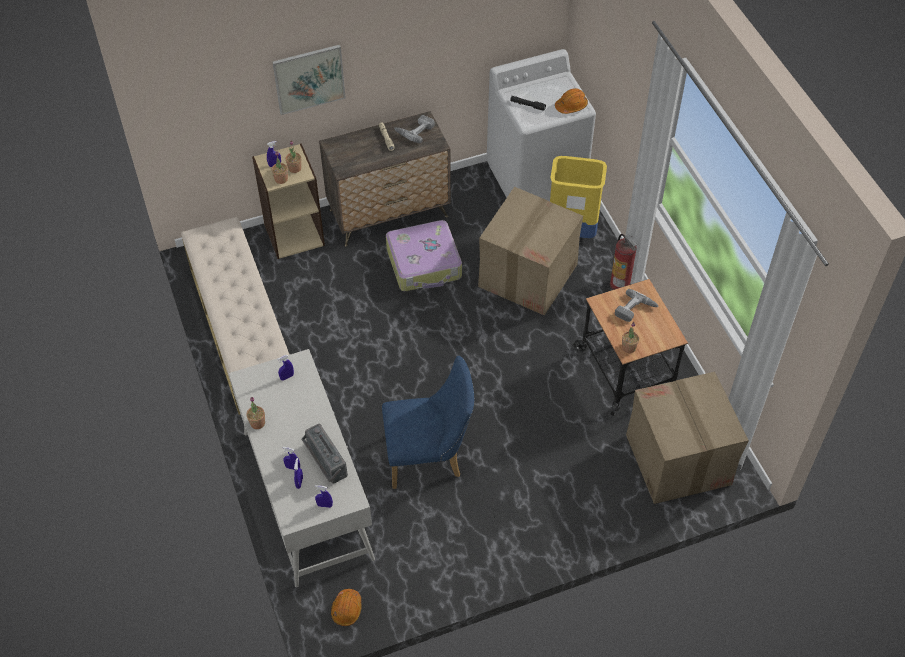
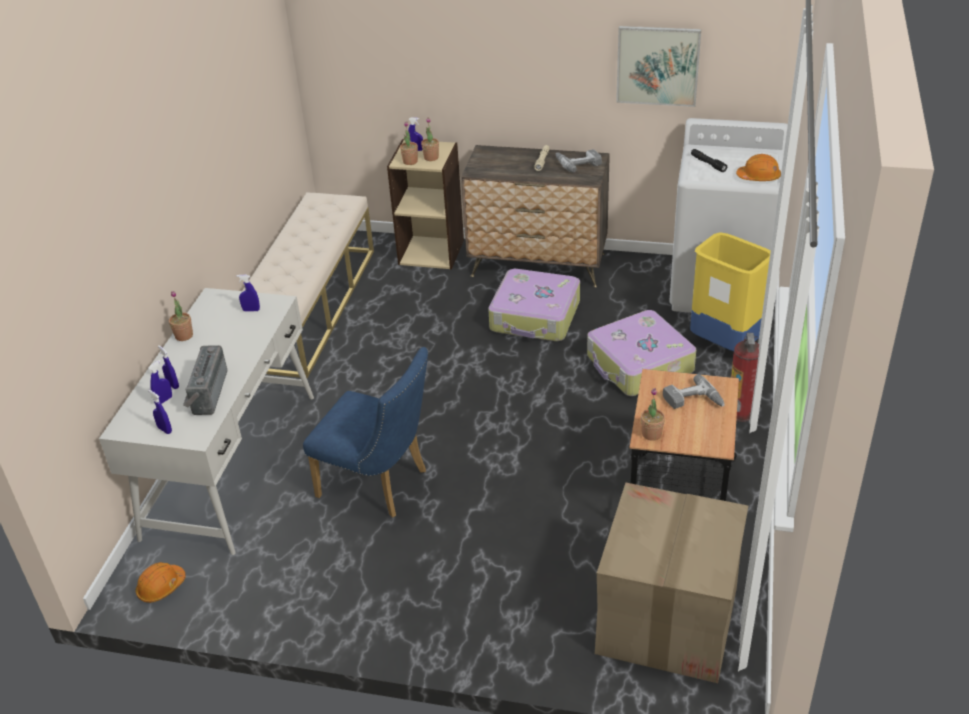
camera: 35 degrees right, 15 degrees down
(309, 79) = (471, 59): picture -> picture (657, 65)
(528, 274) = (639, 365): cardboard box -> suitcase

